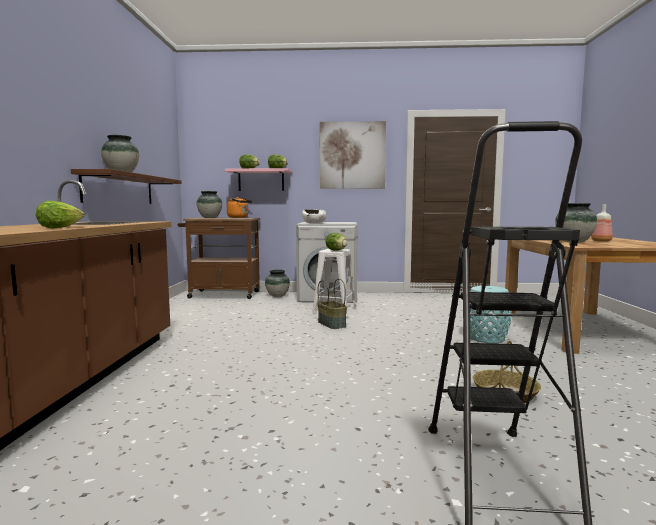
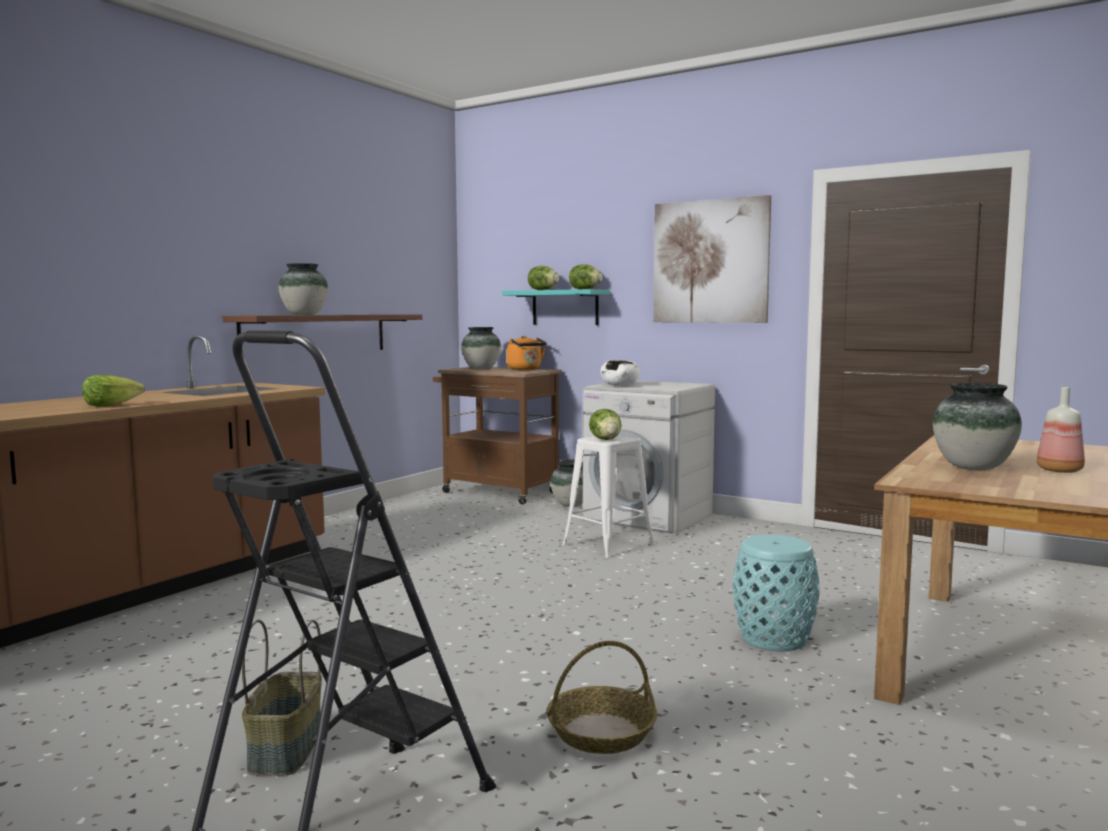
camera: 30 degrees right, 0 degrees up
(261, 180) = (565, 307): pink shelf -> turquoise shelf
(332, 324) = (563, 566): basket -> basket (287, 749)

